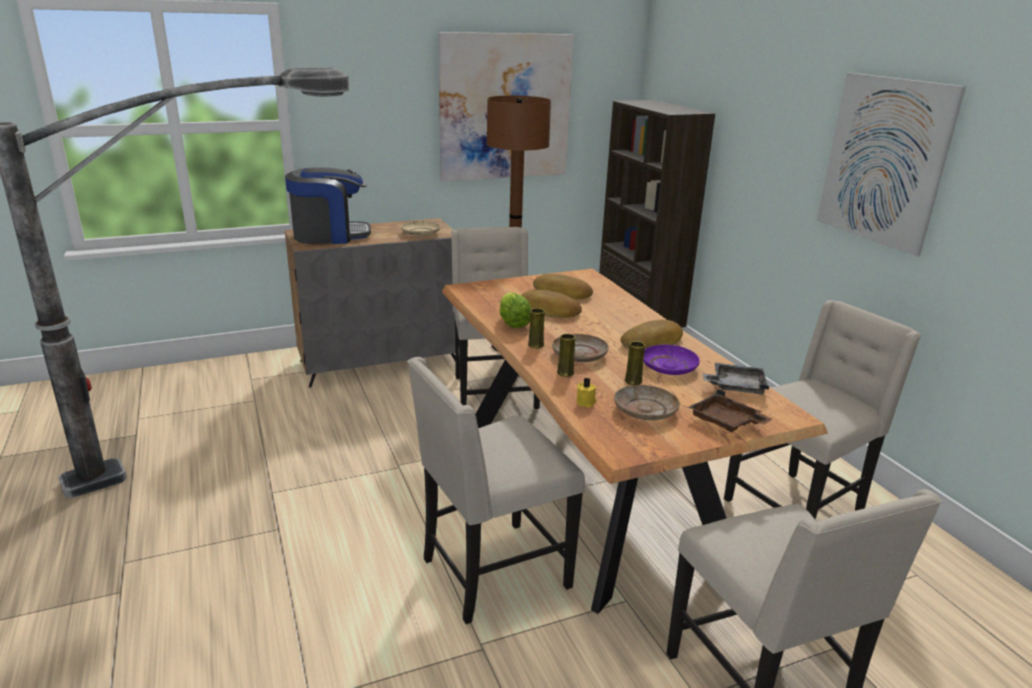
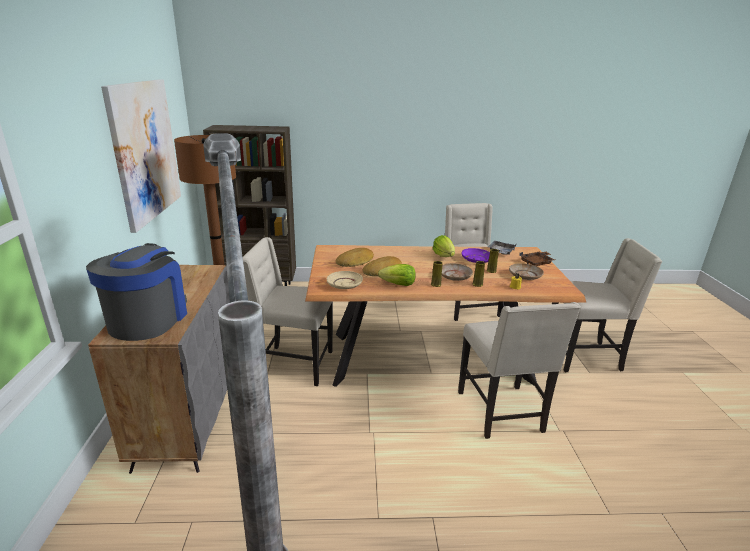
camera: 70 degrees left, 0 degrees up
(420, 233) = (199, 278): beige plate -> beige plate (344, 284)
(653, 342) = (443, 256): bread -> lettuce
(884, 161) = (426, 134): picture -> none

